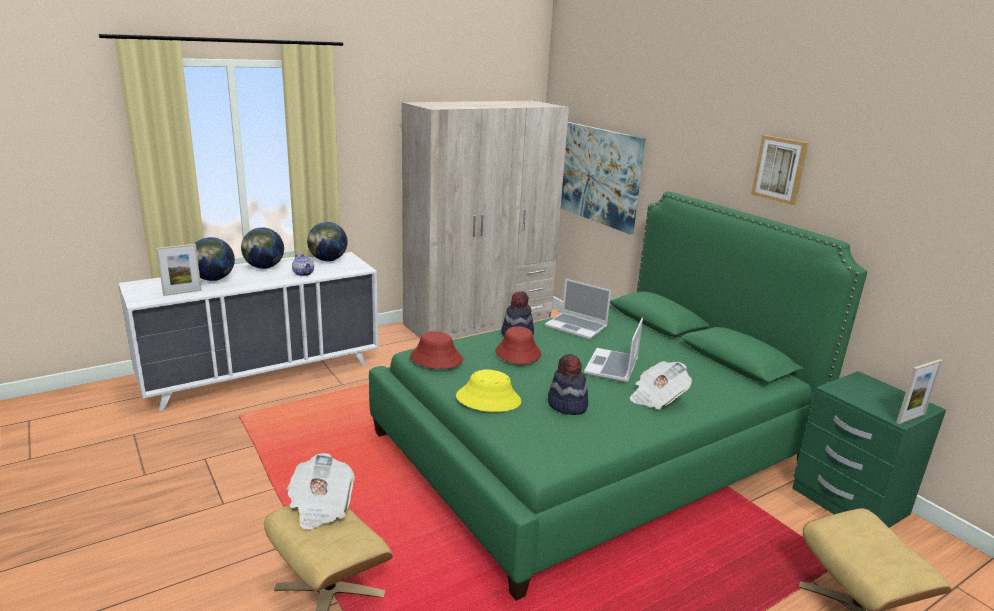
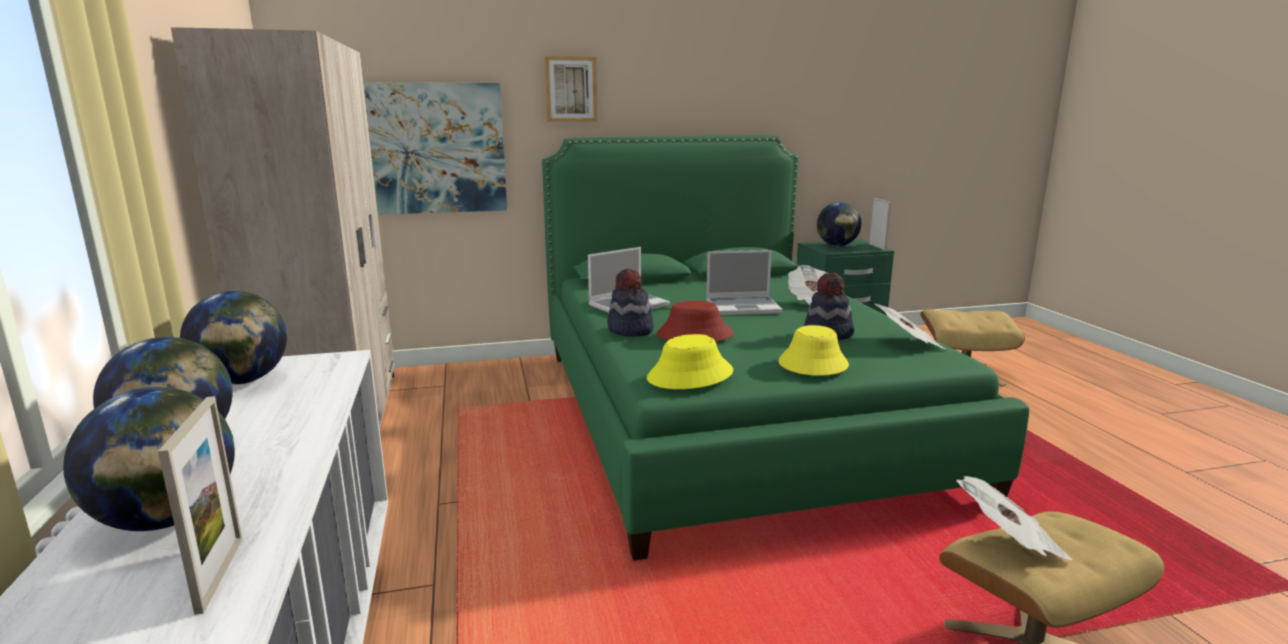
camera: 70 degrees left, 5 degrees down
(303, 273) = (295, 407): teapot -> none
(436, 358) = (690, 375): red hat -> yellow hat
(571, 442) = (907, 344): none -> newspaper
(612, 367) = (743, 307): laptop -> laptop turned 45 degrees counterclockwise
(780, 169) = (690, 86): picture -> picture (570, 89)
(875, 393) = (837, 246): none -> globe

